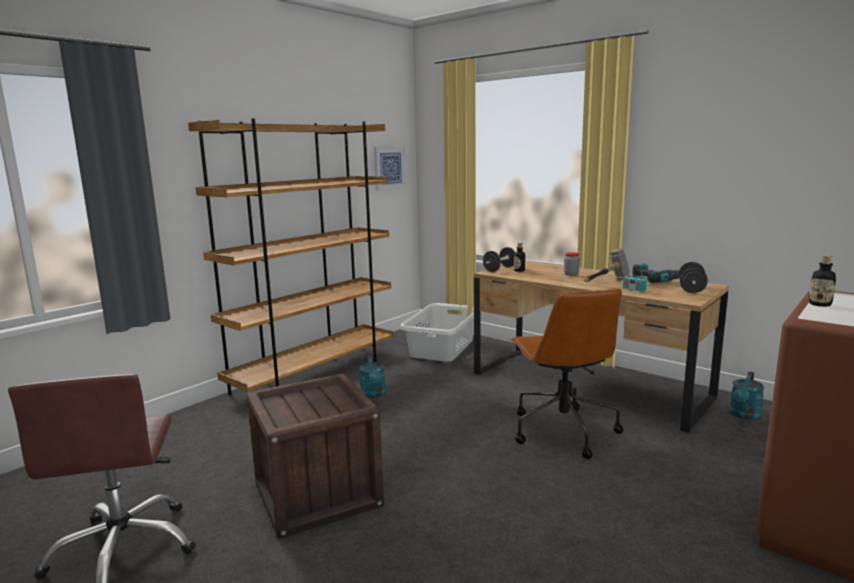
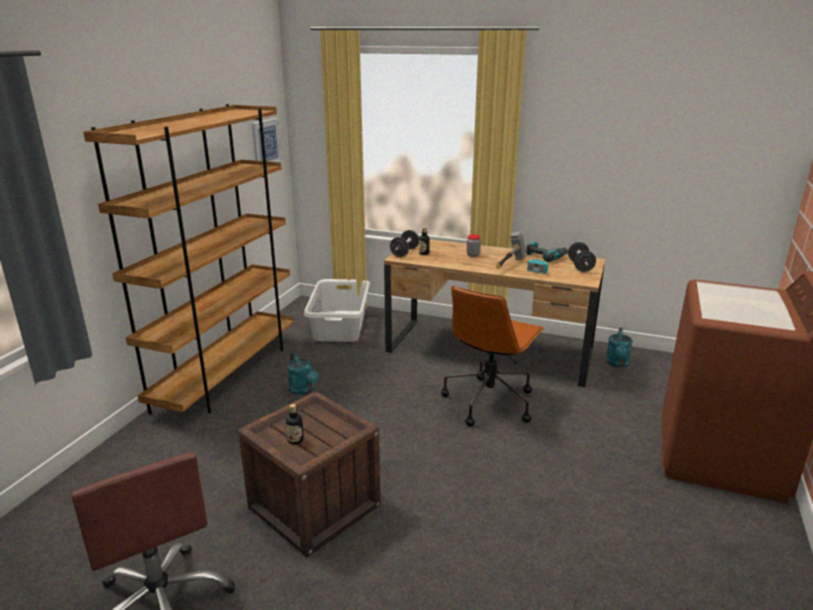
camera: 20 degrees left, 10 degrees up
(562, 430) = (489, 401): brown office chair -> brown office chair turned 60 degrees clockwise
(819, 304) = (707, 299): bottle -> bottle (295, 440)

